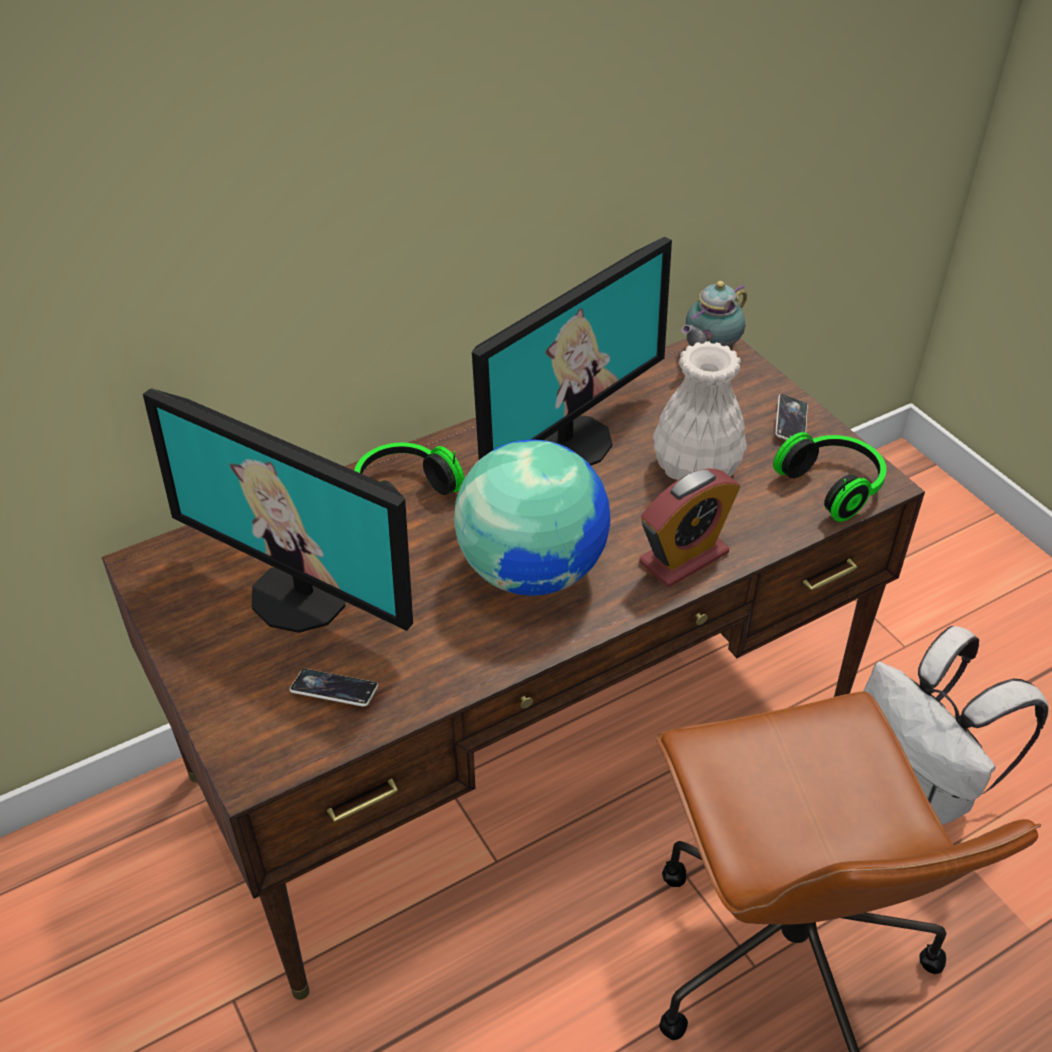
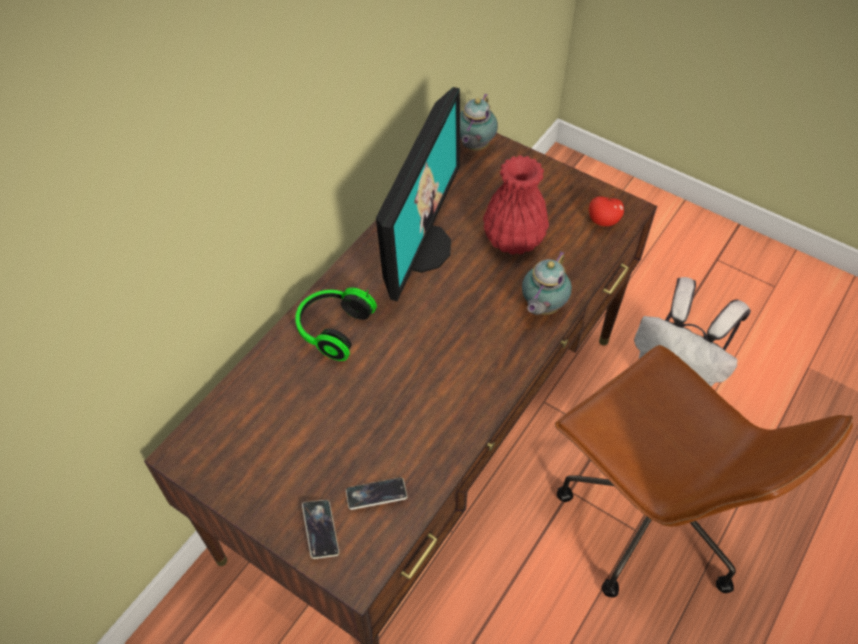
camera: 25 degrees left, 10 degrees up
(300, 595) = (309, 434): monitor -> none
(532, 570) = (452, 353): globe -> none
(684, 557) = (541, 307): alarm clock -> teapot
(695, 470) = (513, 240): white vase -> red vase
(791, 423) = (553, 183): phone -> phone (320, 530)
(834, 486) = (603, 221): headphones -> apple

